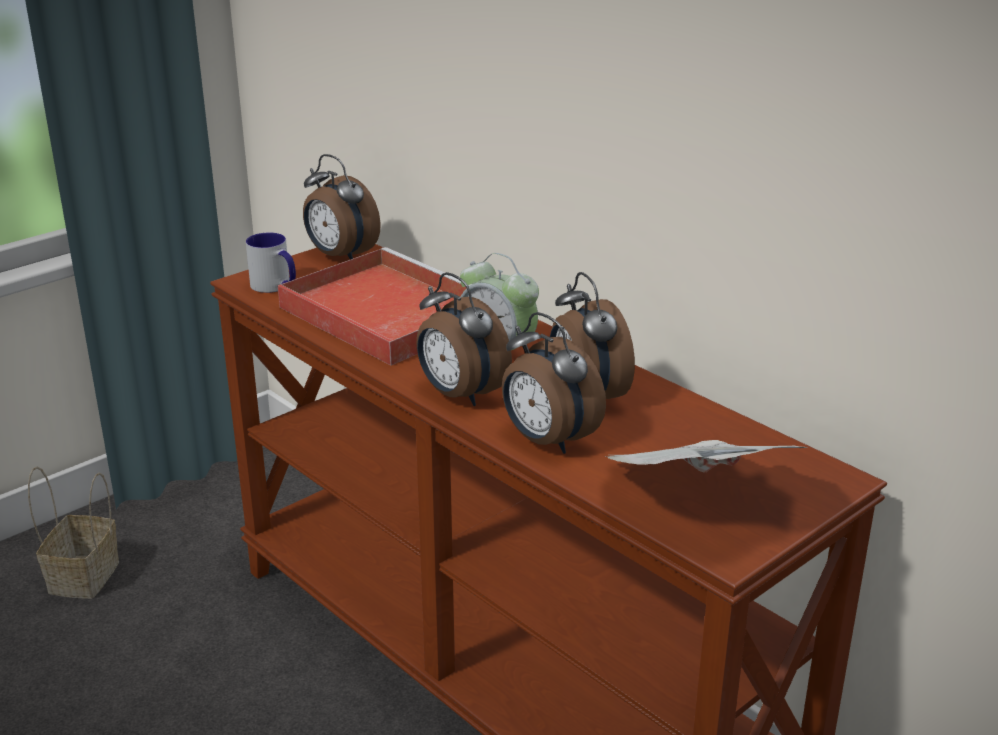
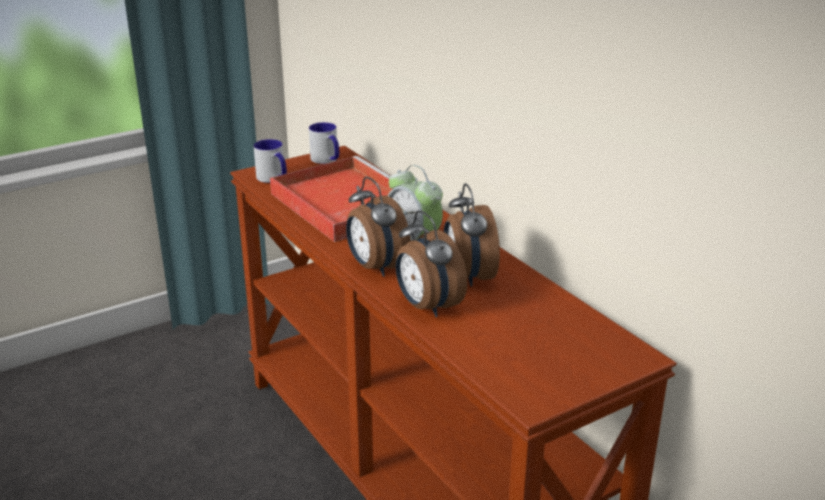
camera: 10 degrees right, 0 degrees up
(84, 578) = (141, 376): basket -> none
(340, 256) = (327, 160): alarm clock -> mug
(698, 498) = (524, 360): newspaper -> none

